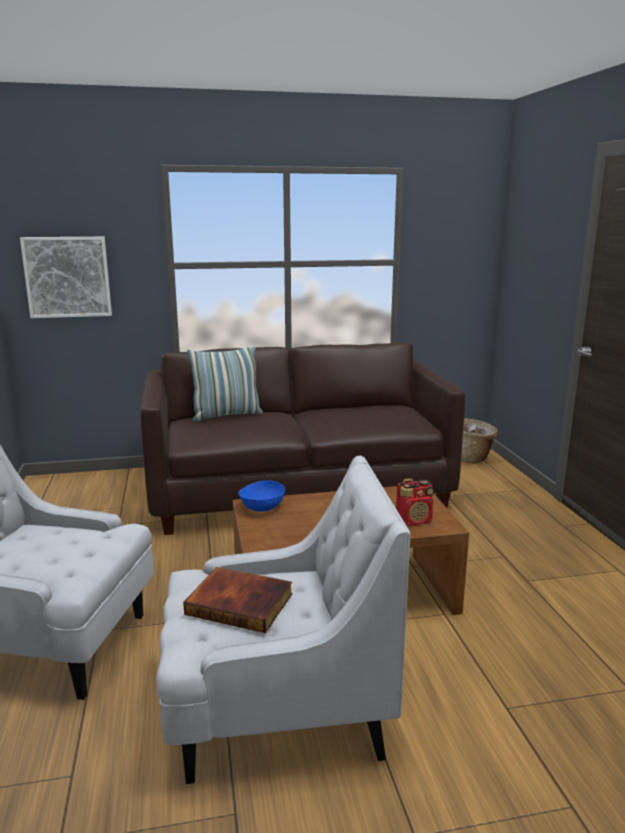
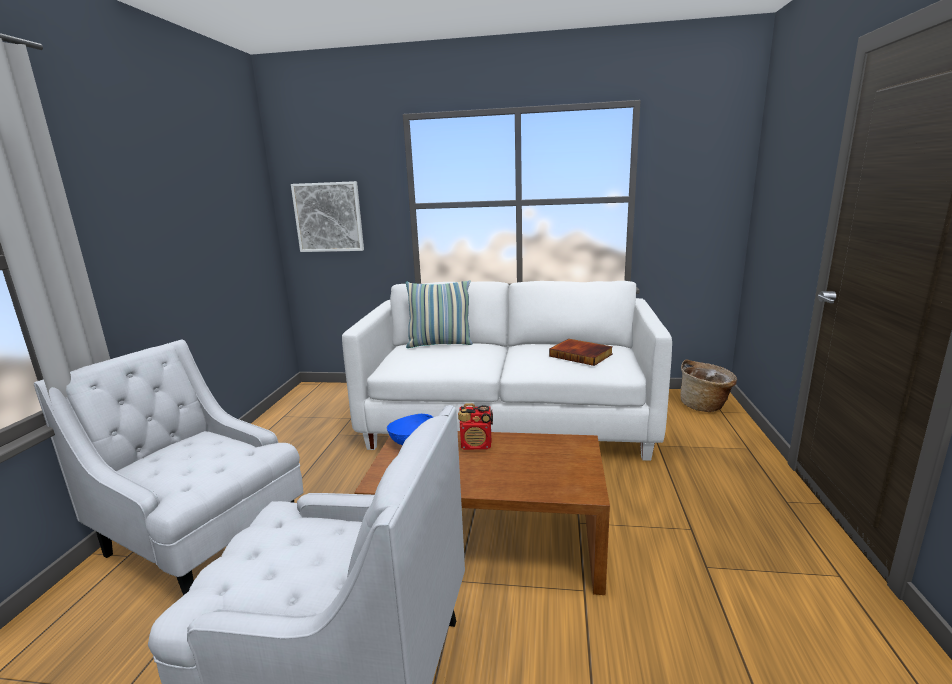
camera: 20 degrees right, 0 degrees up
(241, 603) = (287, 554): book -> book (581, 355)
(299, 492) = (509, 422): brown sofa -> white sofa
(414, 520) = (555, 479): radio -> radio (476, 445)

